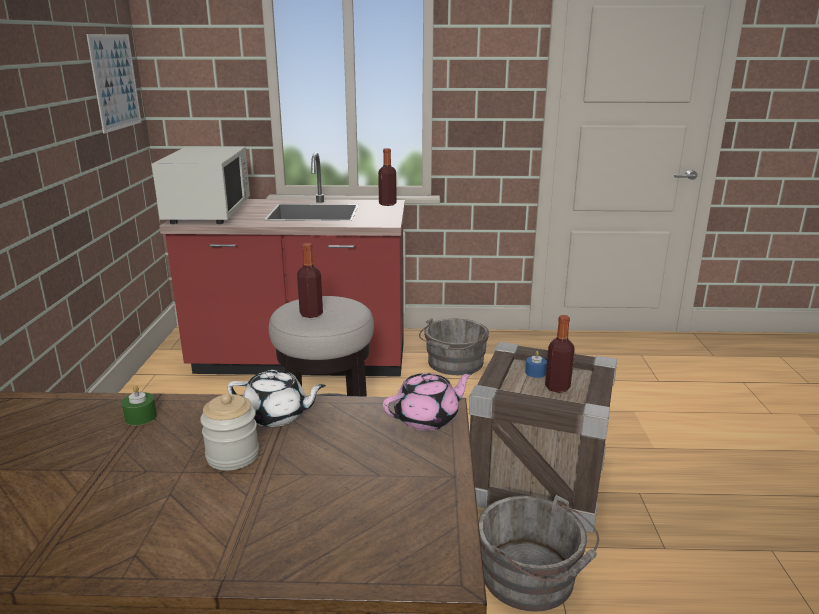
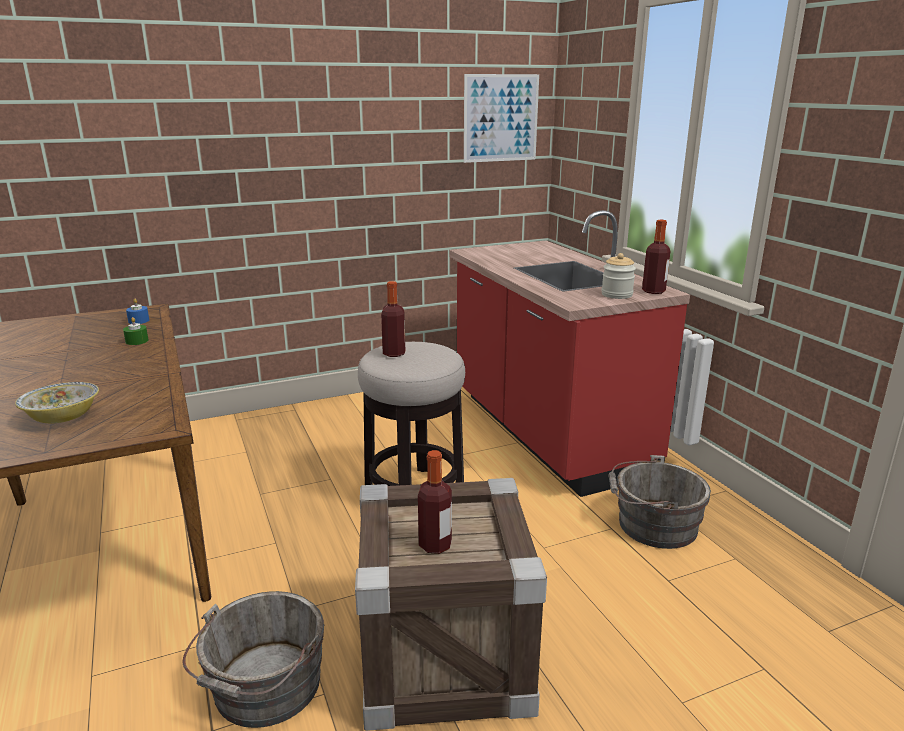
camera: 65 degrees right, 0 degrees up
(208, 212) = (507, 251): white microwave -> none
(233, 456) = (82, 376): jar -> jar (616, 295)
(277, 416) = (143, 374): white teapot -> none
(366, 467) = (63, 418): none -> bowl
(428, 418) = (145, 425): pink teapot -> none
(535, 372) = (464, 522): blue candle -> blue candle (138, 321)

